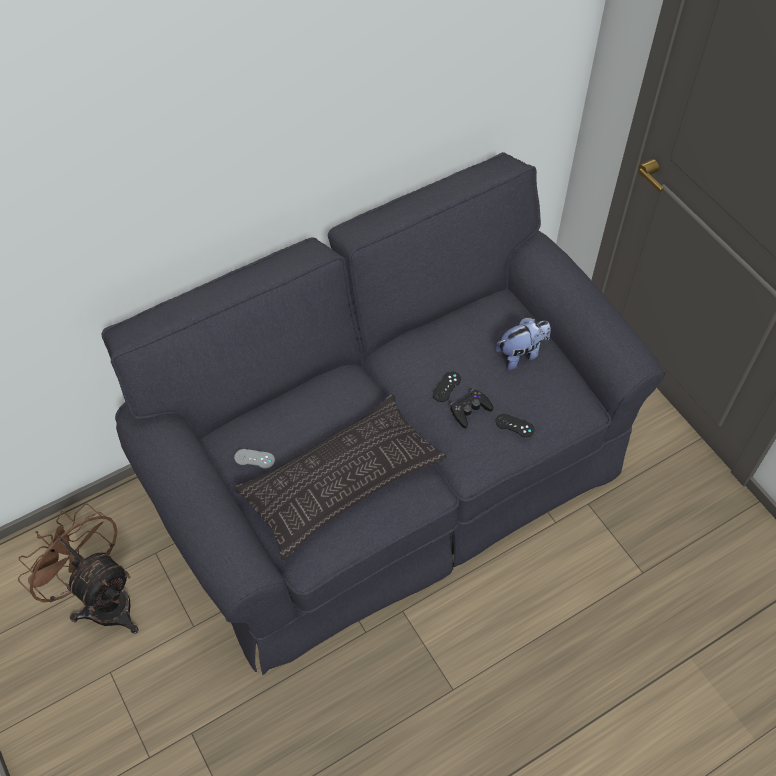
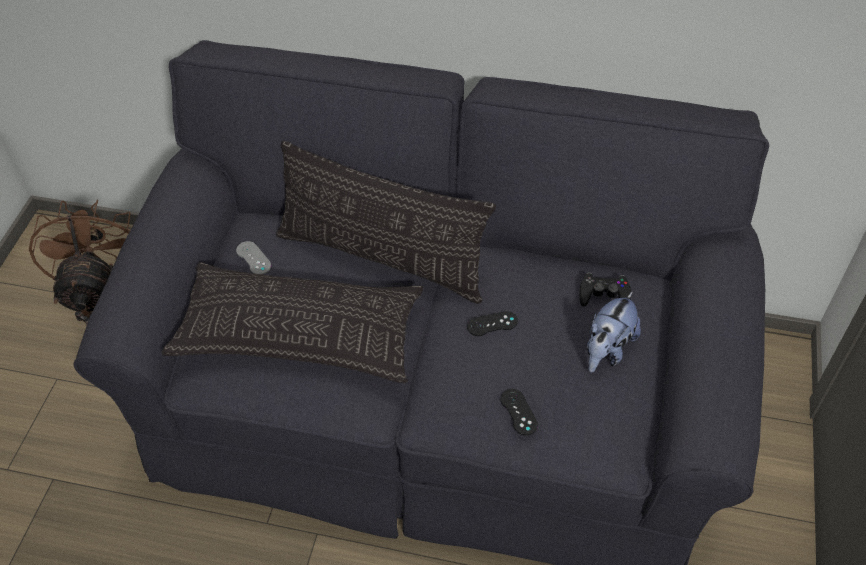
camera: 45 degrees right, 5 degrees down
(336, 396) = (382, 258): none -> pillow
(470, 410) = (489, 362): black game controller -> black game controller (604, 295)
(521, 354) = (607, 350): plush toy -> plush toy turned 105 degrees clockwise

